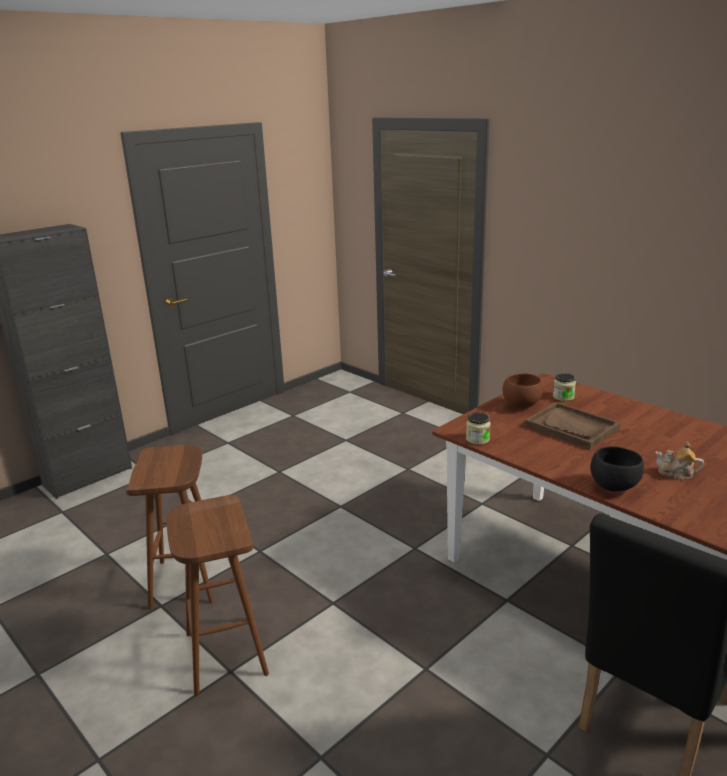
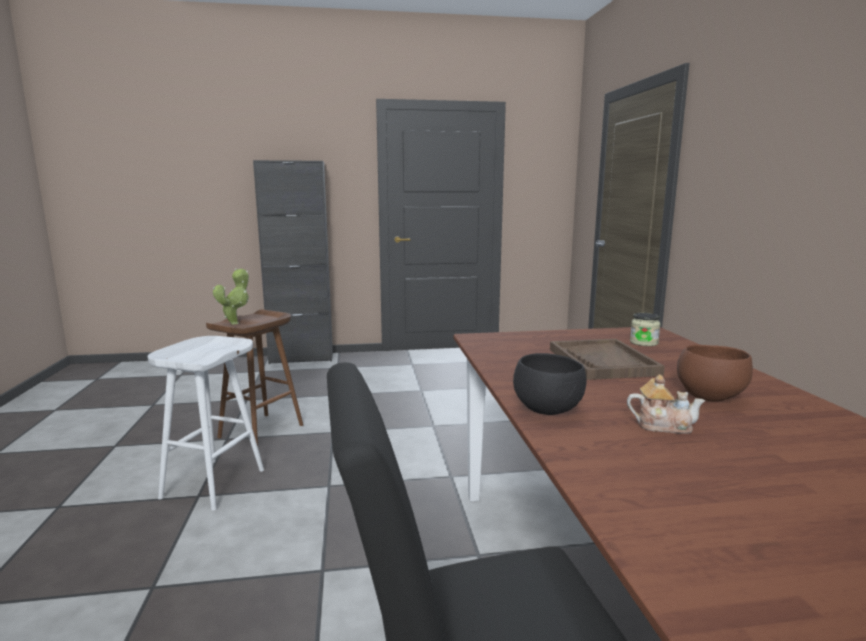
camera: 35 degrees right, 10 degrees down
(157, 477) = (236, 323): none -> potted plant
(224, 653) = (213, 483): brown stool -> white stool
(477, 439) = (480, 346): jar -> none
(520, 405) = (579, 338): brown bowl -> brown bowl (708, 396)
(676, 474) = (662, 425): teapot -> teapot turned 135 degrees clockwise

